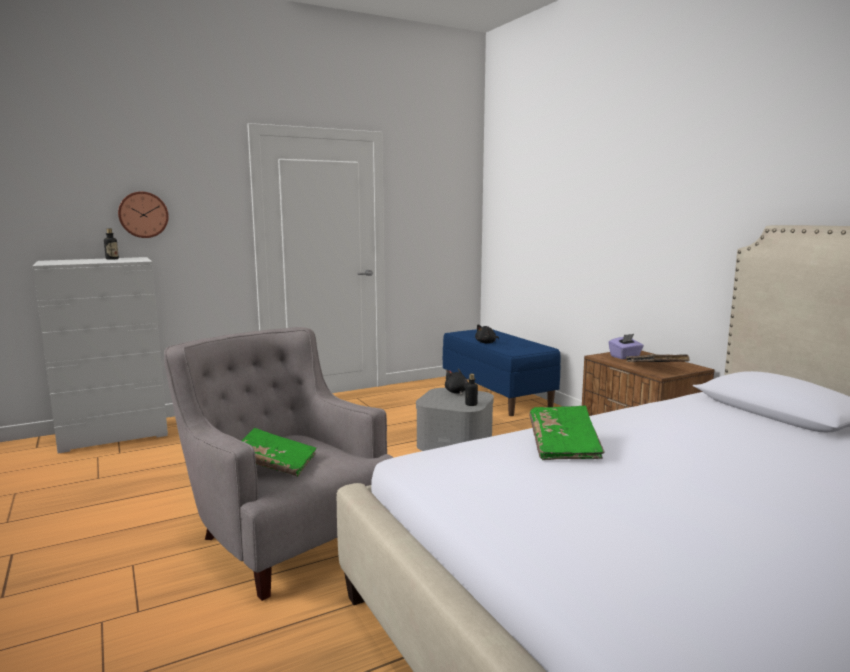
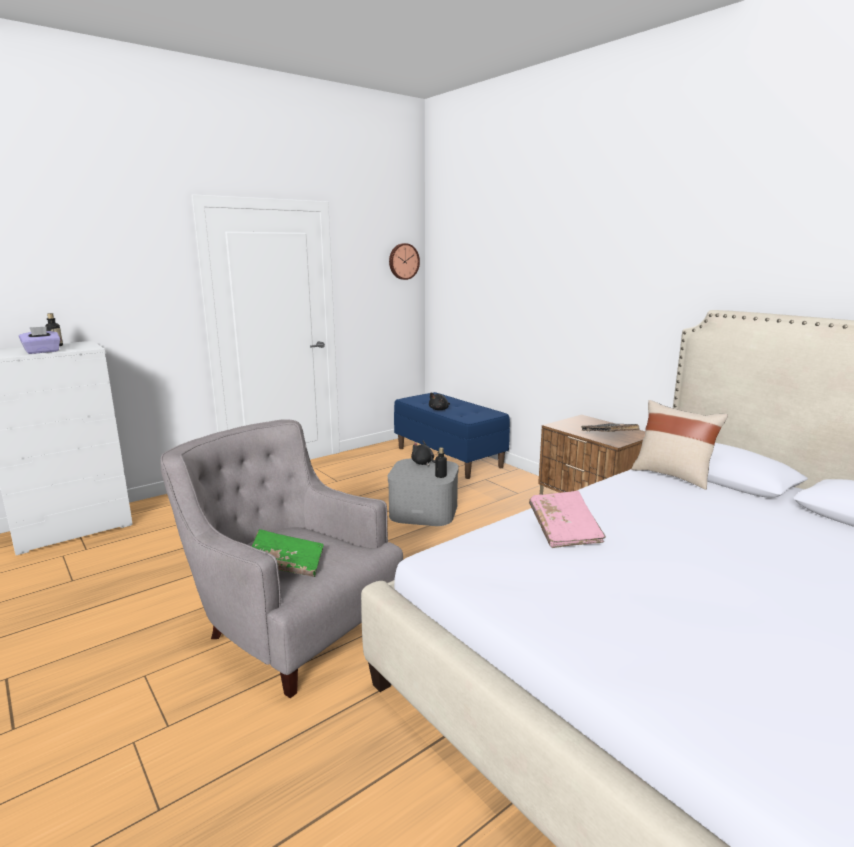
camera: 10 degrees left, 5 degrees up
(143, 214) = (84, 295): wall clock -> wall clock (403, 261)
(564, 446) = (564, 530): green book -> pink book
(625, 356) = (578, 424): purple tissue box -> purple tissue box (42, 352)
(716, 406) = (673, 475): none -> beige pillow

